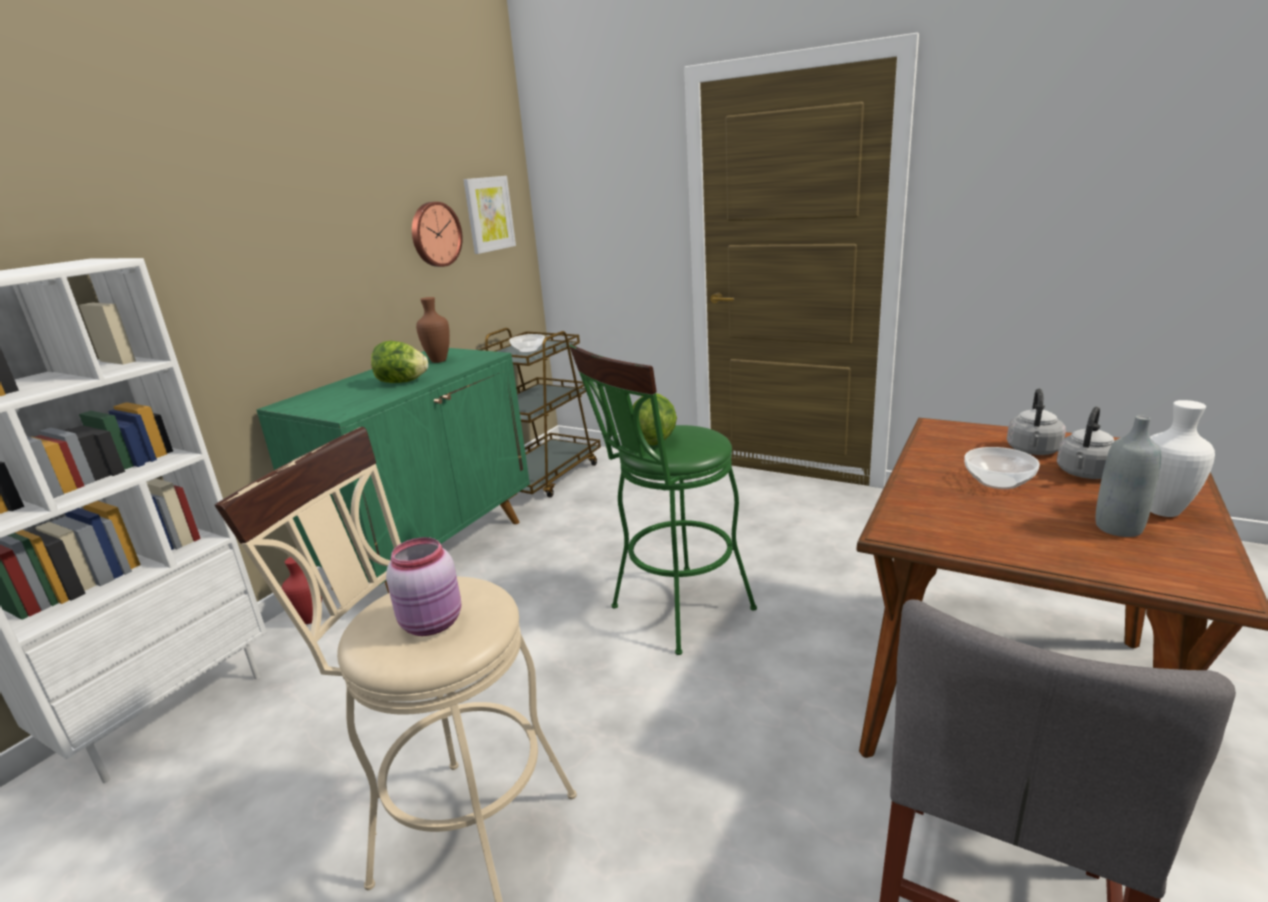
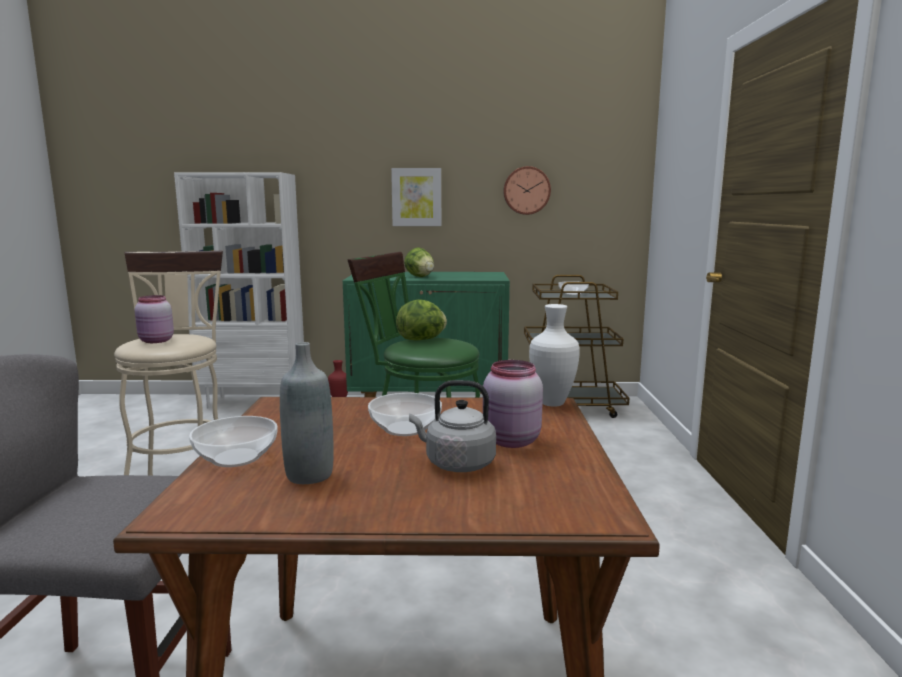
camera: 60 degrees right, 10 degrees down
(439, 361) = (470, 275): brown vase -> none
(489, 214) = (592, 181): picture -> picture (416, 197)
(1033, 451) = (510, 441): grey kettle -> pink jar
(1078, 559) = (235, 458): none -> bowl
(1165, 512) = (362, 499): white vase -> white vase (551, 404)

